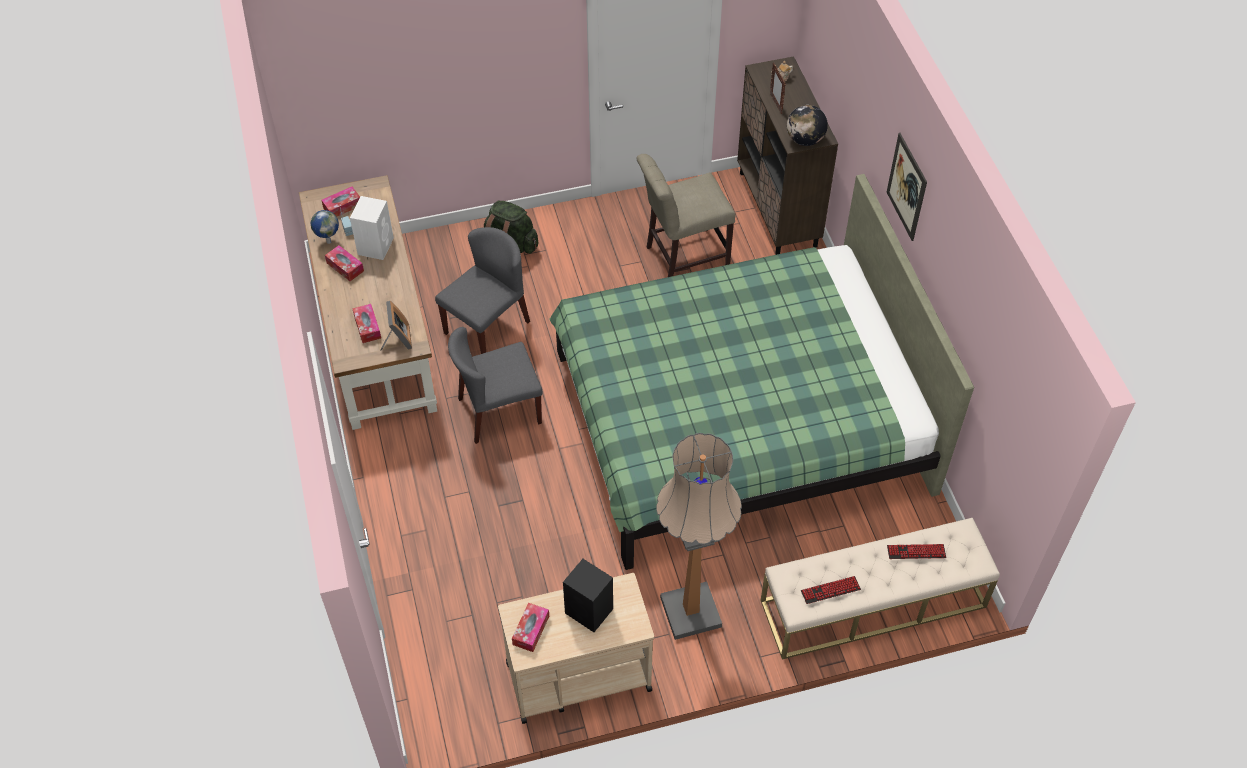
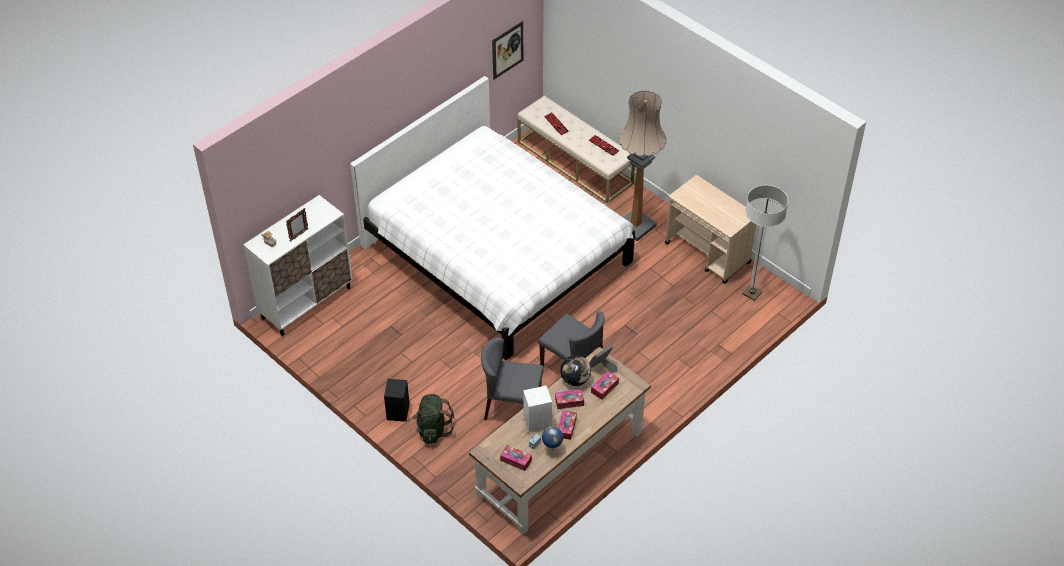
camera: 120 degrees left, 5 degrees down
(465, 688) = (752, 293): none -> floor lamp
(531, 630) = (732, 218): tissue box -> tissue box (569, 402)
(590, 611) = (703, 202): black speaker -> black speaker (398, 411)
(682, 258) = (384, 333): beige chair -> none
(739, 419) = (496, 255): green bed -> white bed
(778, 209) = (306, 302): brown cabinet -> white cabinet
(805, 140) = (325, 210): globe -> globe (575, 380)
(906, 187) = (386, 105): picture -> picture (507, 50)

